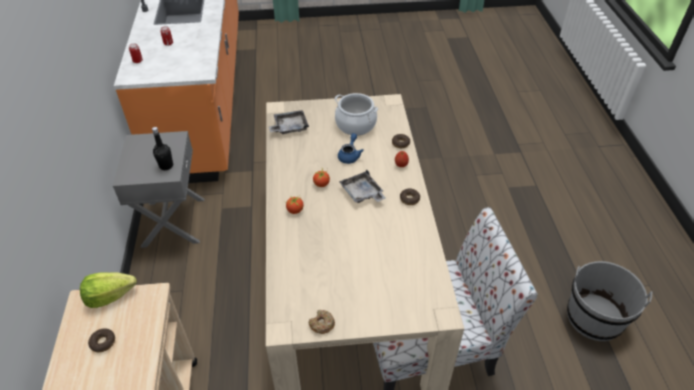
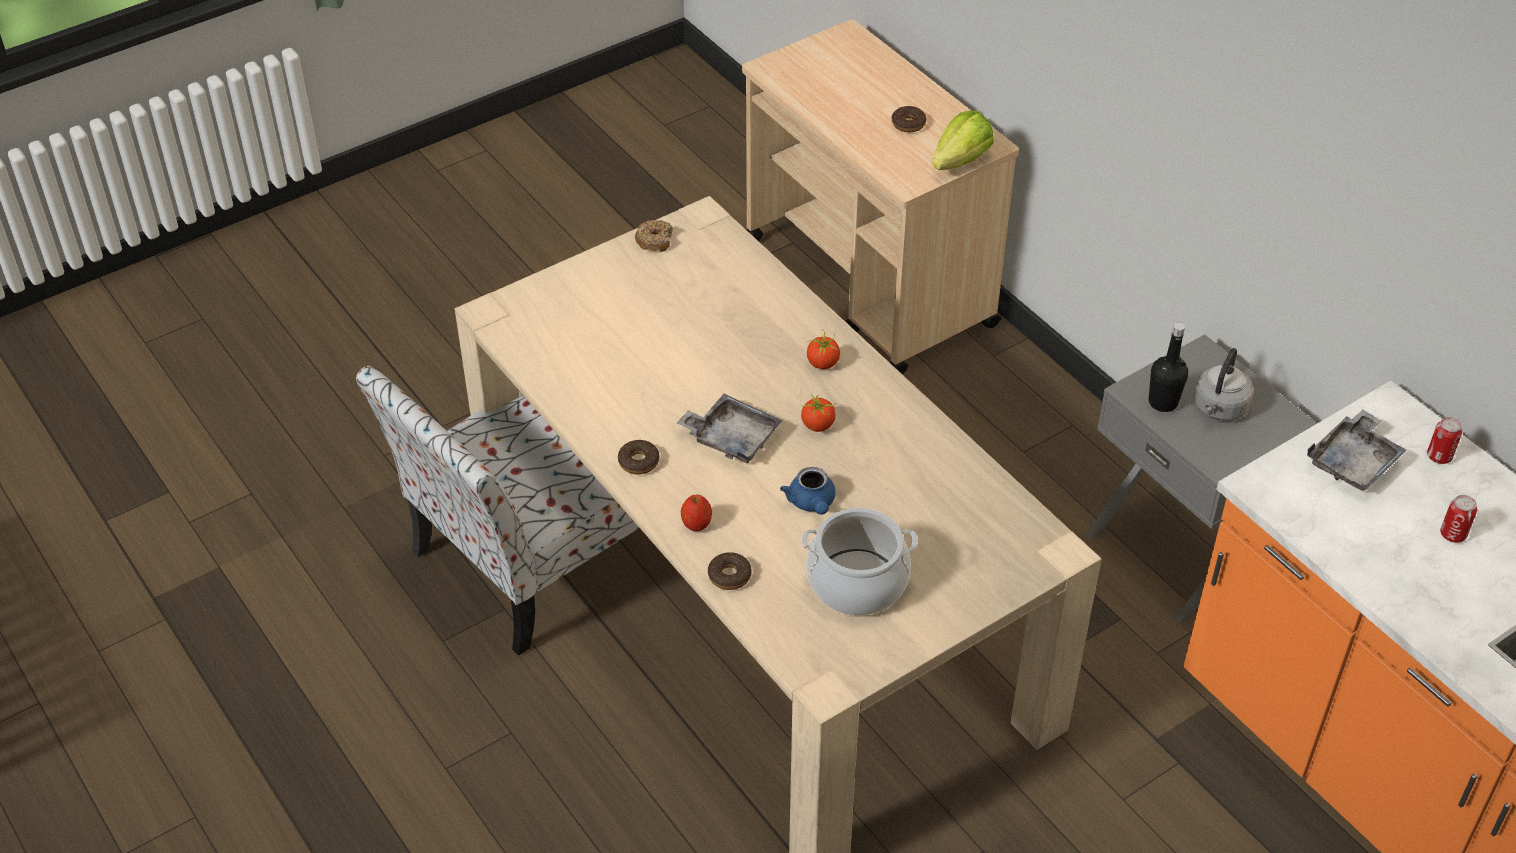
camera: 150 degrees right, 0 degrees up
(150, 155) = (1219, 409): none -> grey kettle
(289, 127) = (988, 517): grey tray -> grey tray (1354, 462)
(594, 318) = (242, 727): grey bucket -> none

